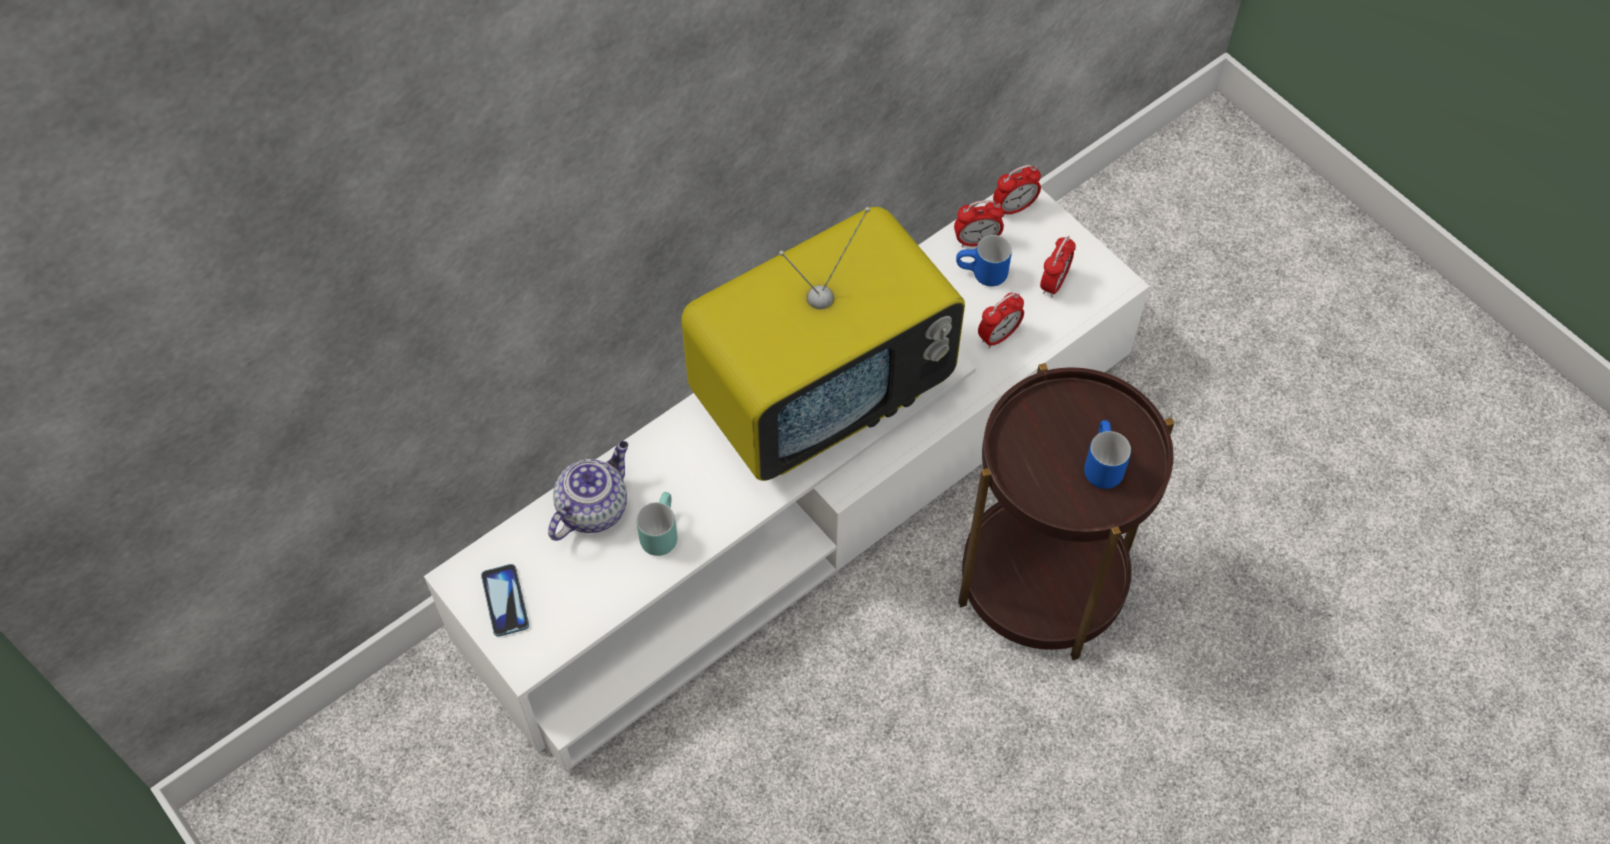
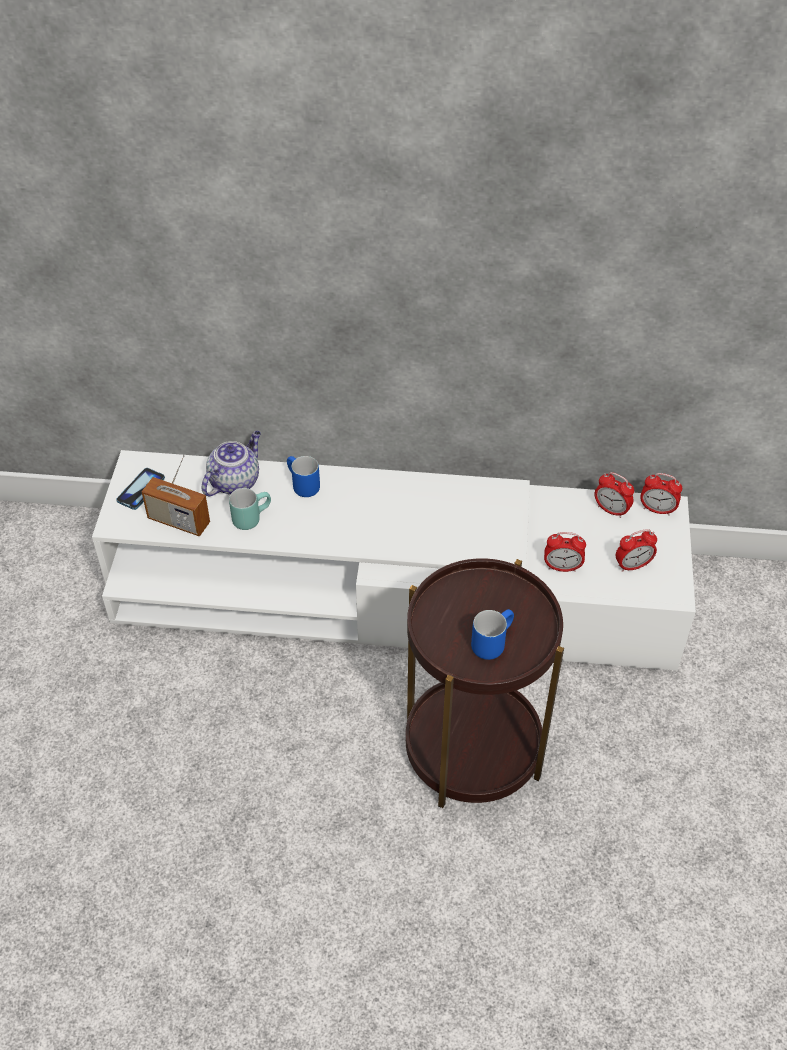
camera: 45 degrees right, 10 degrees down
(590, 600) = (179, 521): none -> radio
(593, 507) = (235, 481): teapot -> teapot turned 45 degrees counterclockwise
(821, 395) = (418, 518): television -> none
(982, 276) = (591, 530): blue mug -> blue mug (301, 486)

